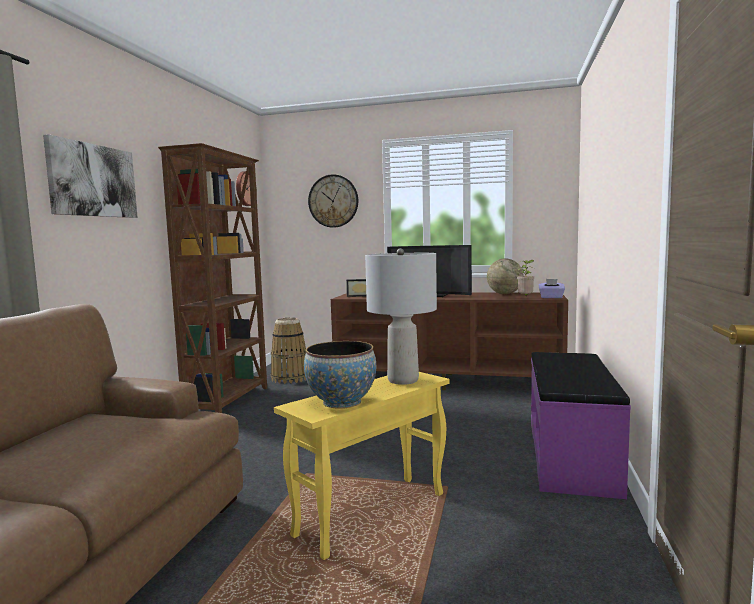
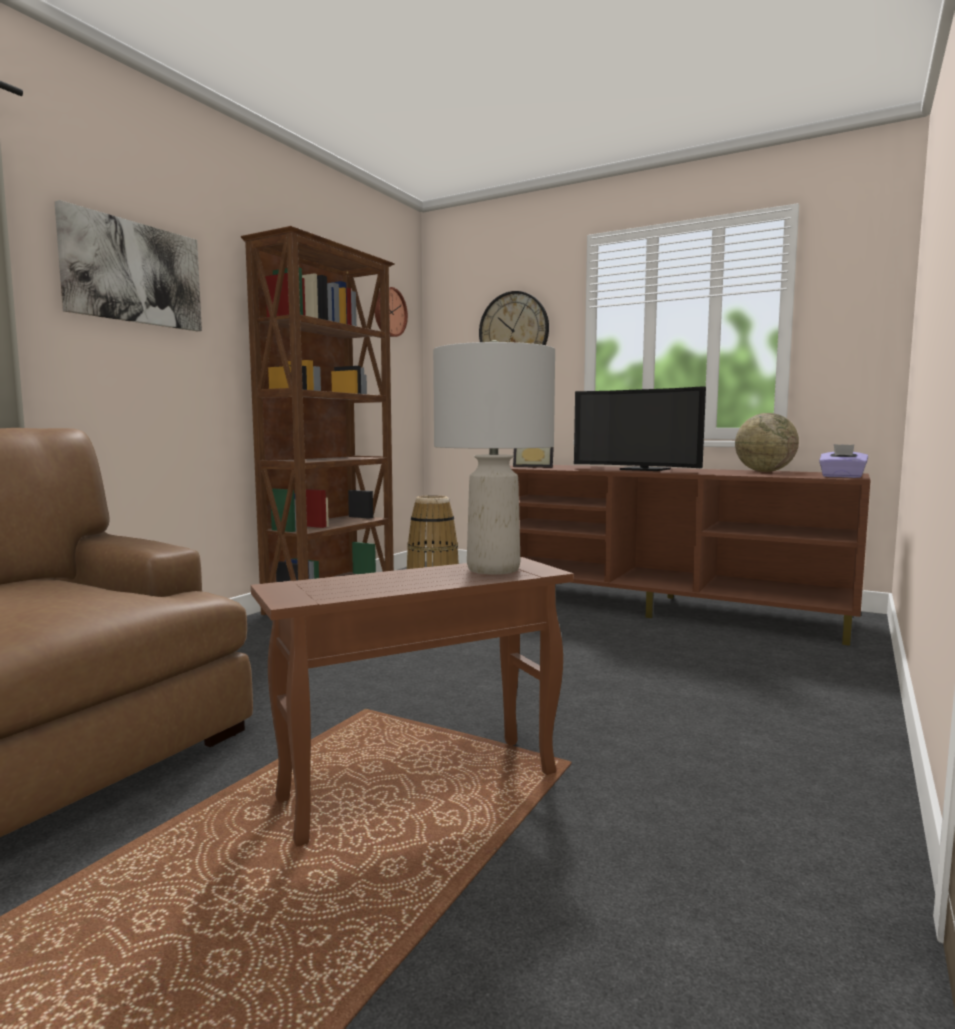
camera: 15 degrees right, 0 degrees up
(341, 402) = (357, 588): bowl -> none
(372, 514) = (420, 787): yellow side table -> brown side table
(525, 298) = (794, 476): potted plant -> none
(572, 456) = (826, 745): purple bench -> none

